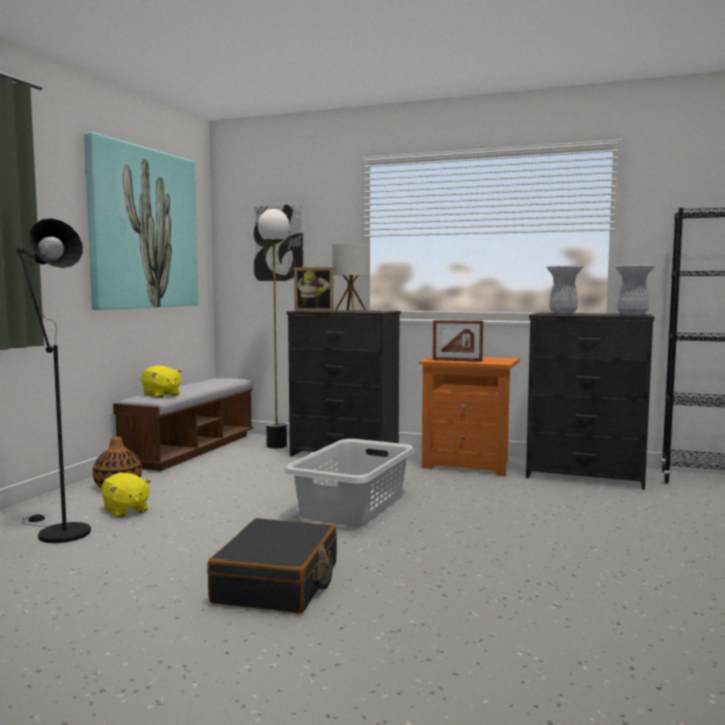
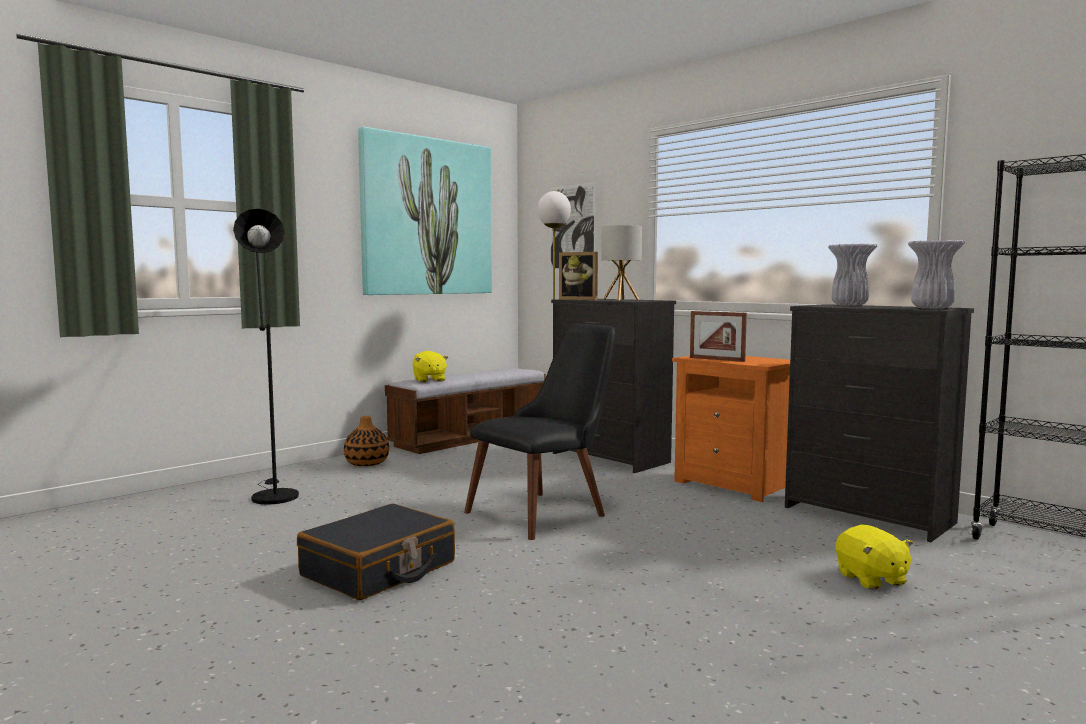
camera: 25 degrees right, 0 degrees up
(125, 511) = (345, 485): yellow plush toy -> yellow plush toy (871, 579)
(354, 506) = (548, 510): grey laundry basket -> black chair

